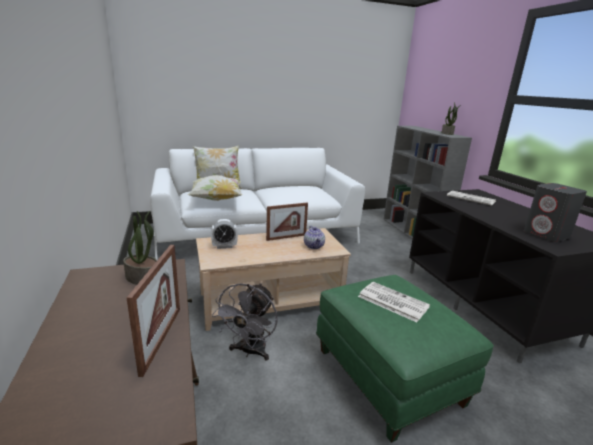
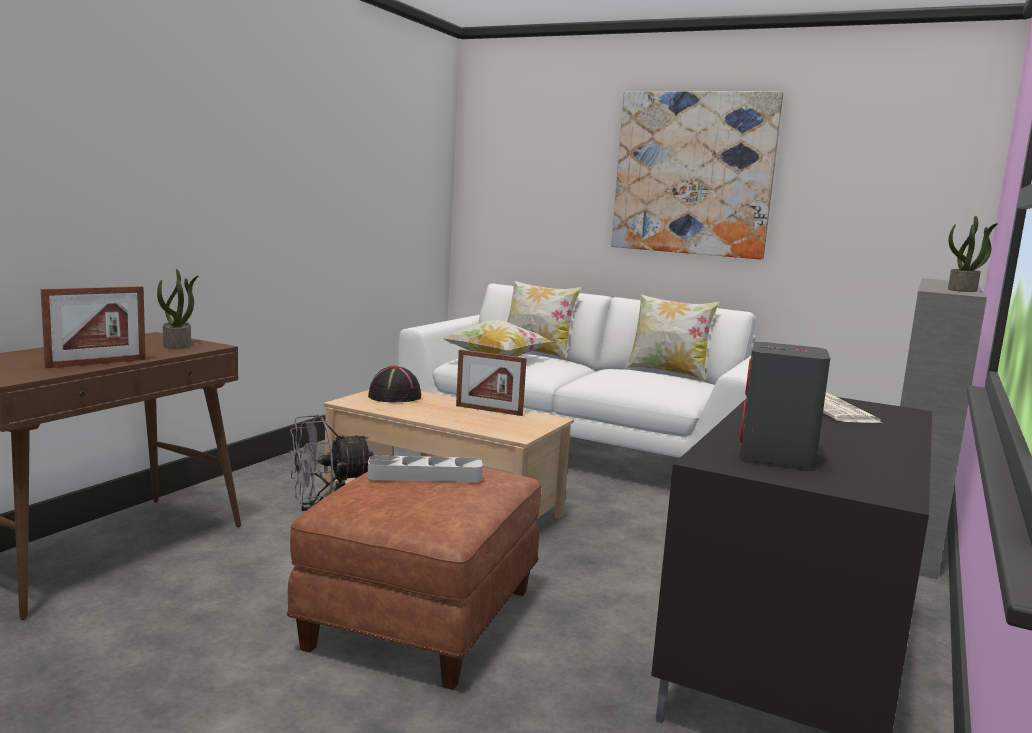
camera: 45 degrees right, 10 degrees down
(224, 246) = (395, 396): alarm clock -> black hat
(280, 75) = (693, 174): none -> picture
(294, 185) = (668, 373): none -> pillow
(314, 246) = (499, 425): teapot -> none
(386, 375) = (421, 617): green ottoman -> brown ottoman
(392, 301) = (425, 475): newspaper -> grey tray

